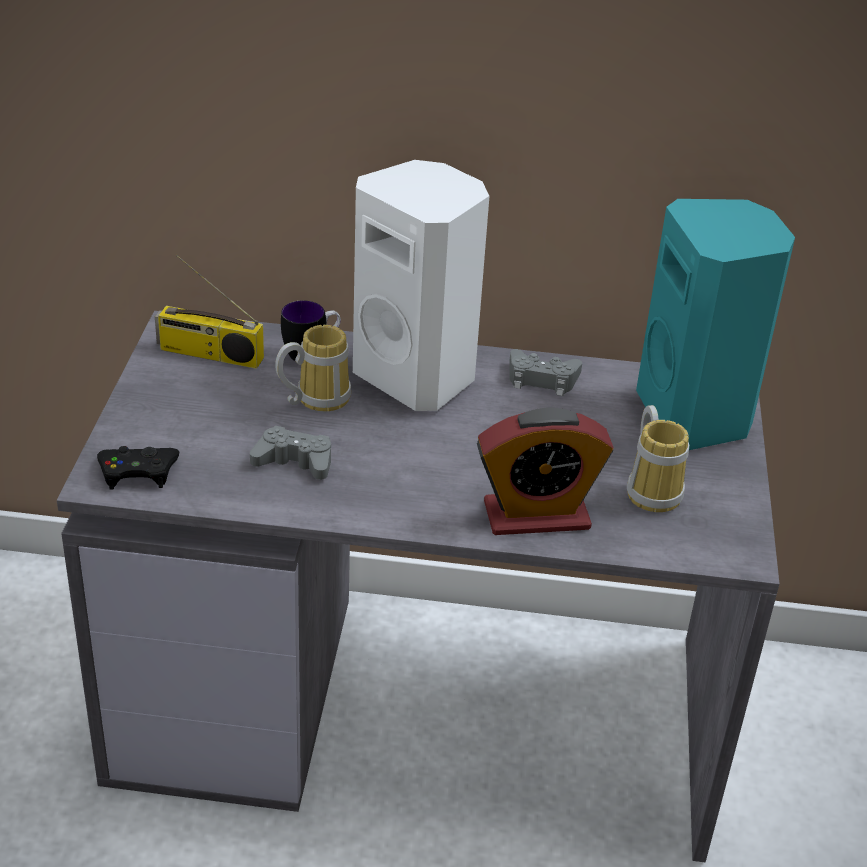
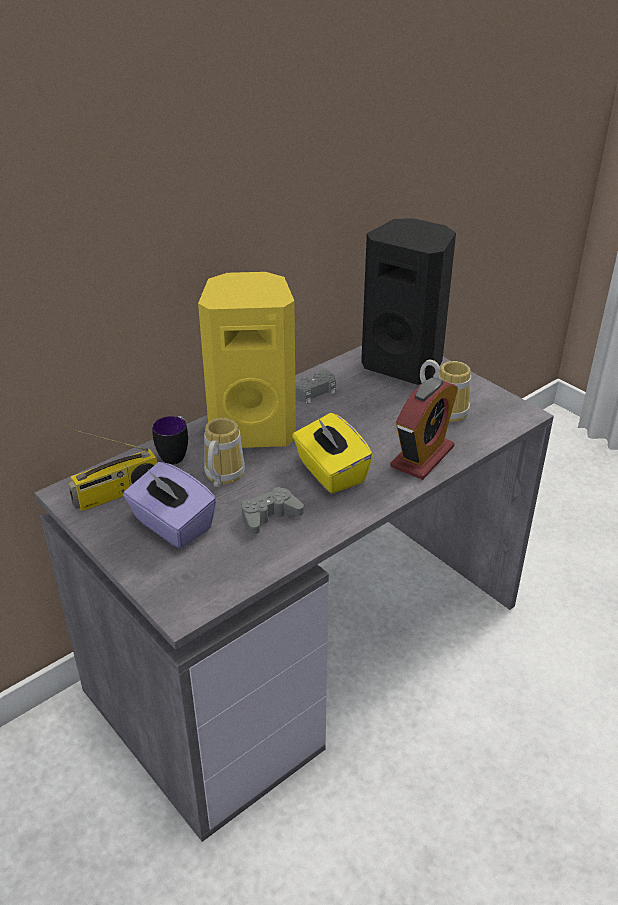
camera: 45 degrees left, 0 degrees up
(138, 472) = (195, 588): black game controller -> none
(206, 410) = (172, 525): none -> purple tissue box
(417, 377) = (253, 429): white speaker -> yellow speaker
(418, 464) = (330, 472): none -> yellow tissue box
(696, 416) = (404, 365): turquoise speaker -> black speaker

